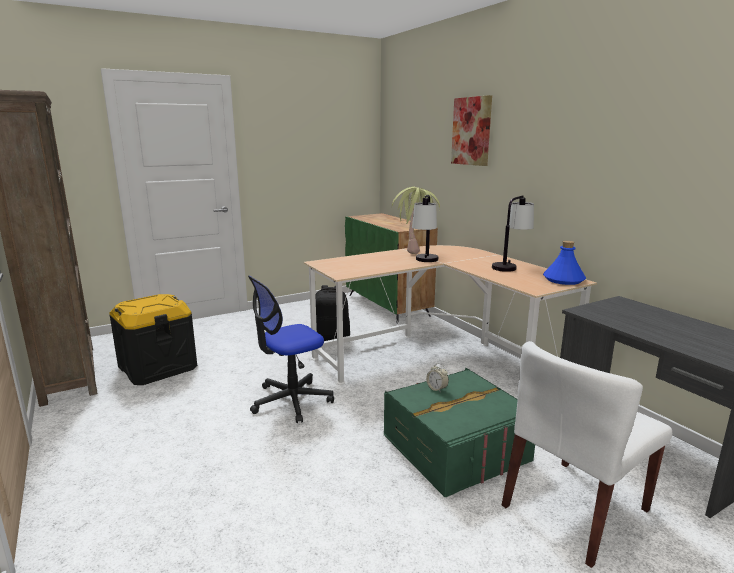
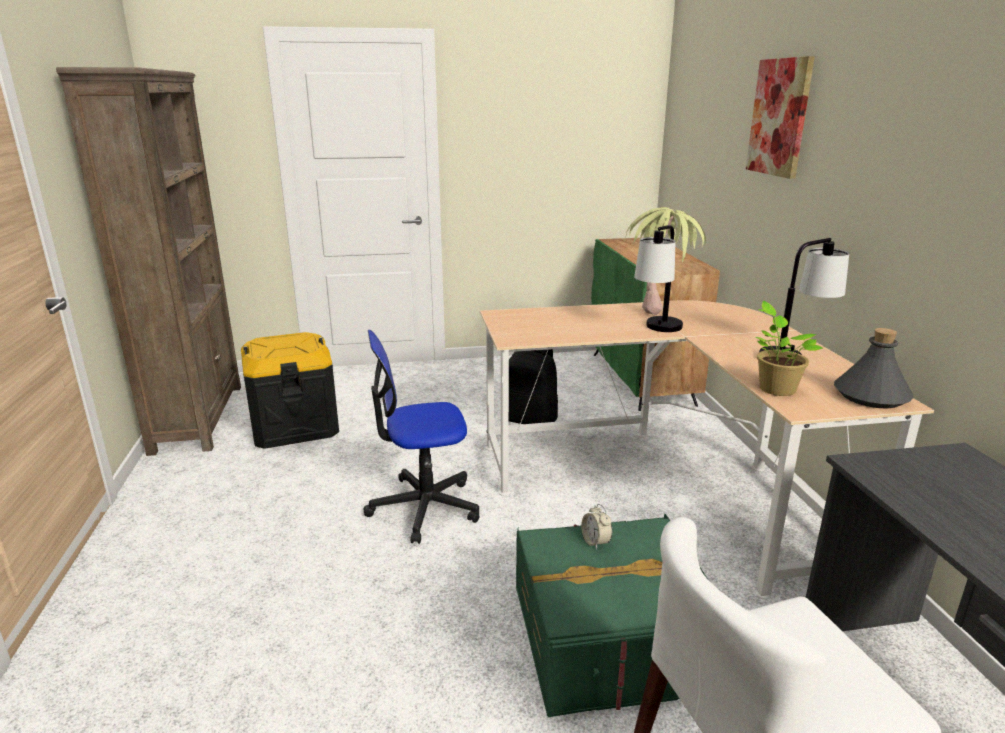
camera: 20 degrees right, 5 degrees up
(514, 282) = (775, 388): none -> potted plant
(563, 280) = (870, 396): blue bottle -> grey bottle

